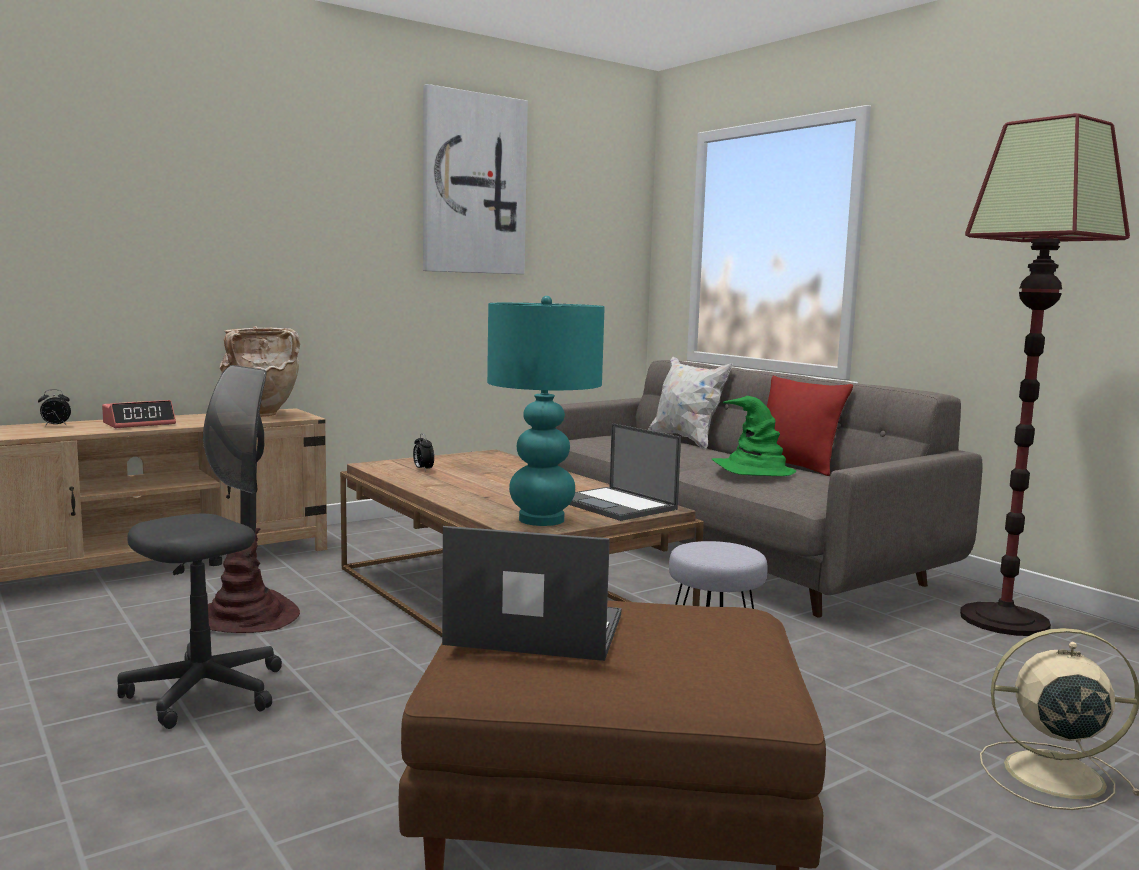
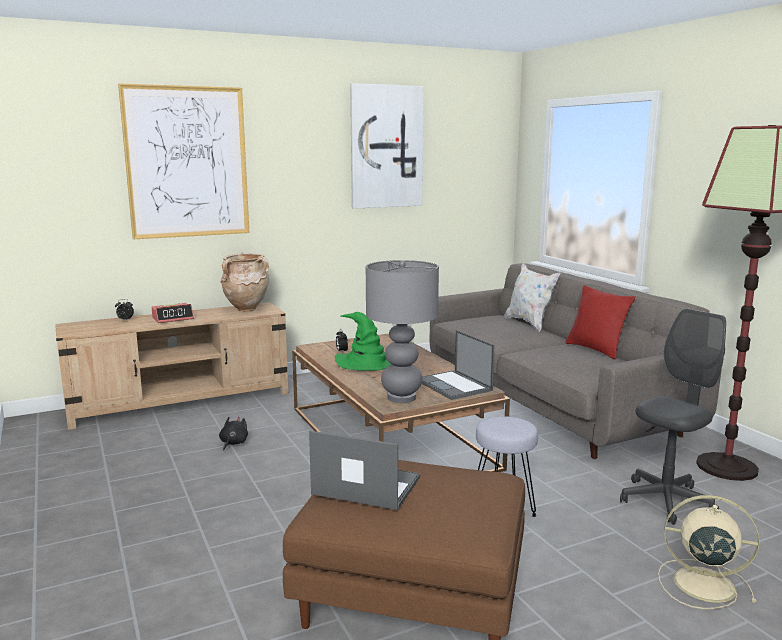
camera: 10 degrees right, 5 degrees up
(168, 178) = (187, 162): none -> picture
(206, 692) = (203, 495): grey office chair -> grey office chair (666, 501)
(247, 617) = (233, 443): brown hat -> black plush toy
(540, 520) = (401, 398): turquoise table lamp -> grey table lamp
(752, 470) = (561, 354): green hat -> green hat (364, 363)

